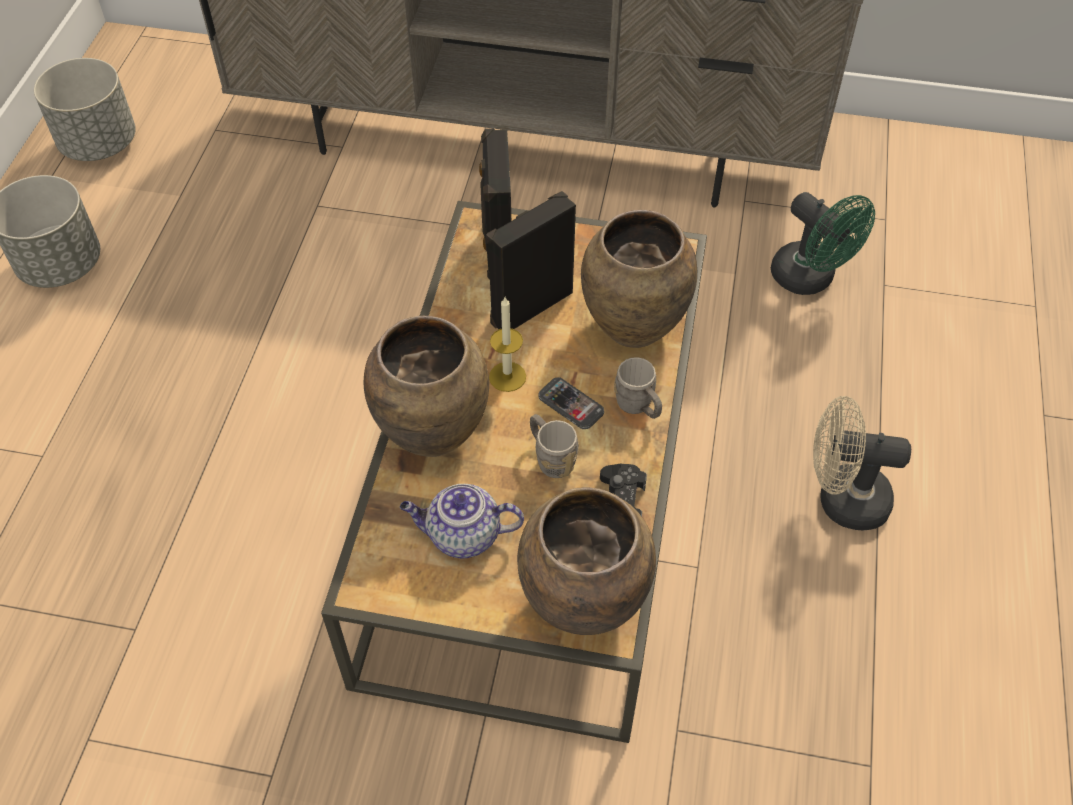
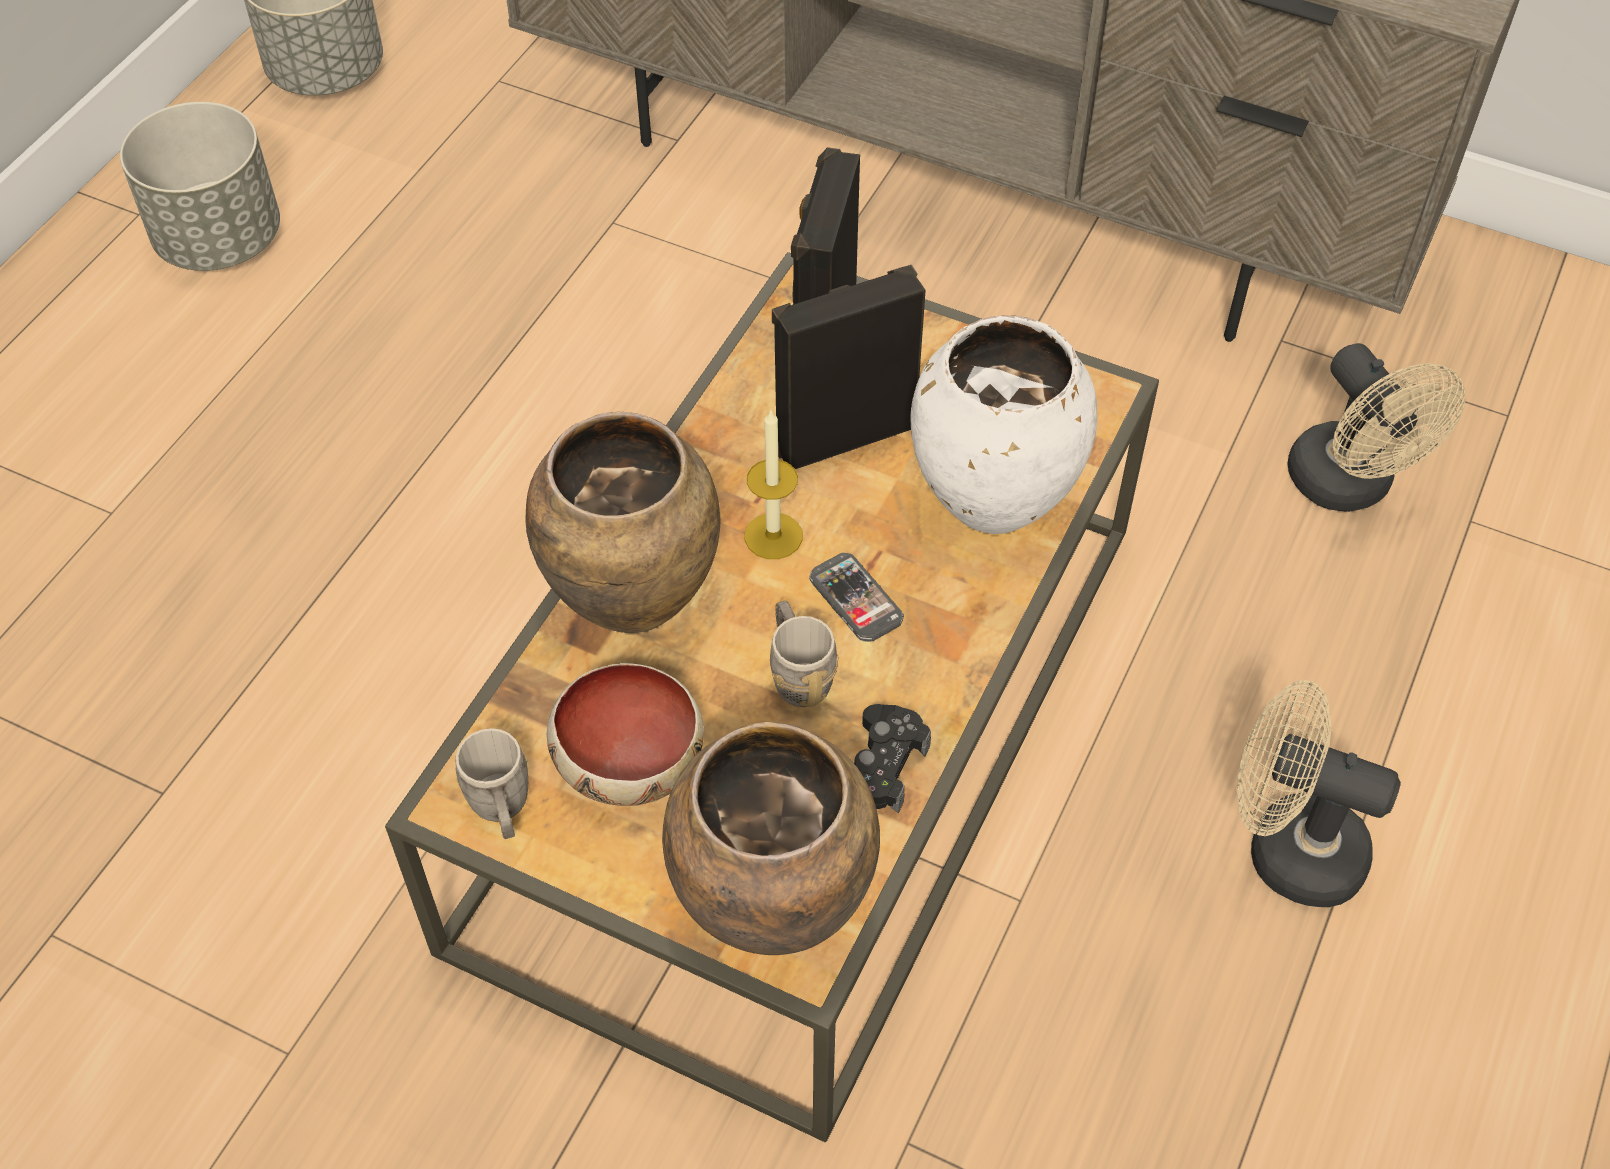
camera: 15 degrees right, 0 degrees up
(462, 536) = (626, 761): teapot -> bowl
(632, 328) = (991, 501): brown vase -> white vase
(638, 407) = (959, 625): grey mug -> grey mug (502, 810)
(810, 279) = (1349, 487): green fan -> beige fan

